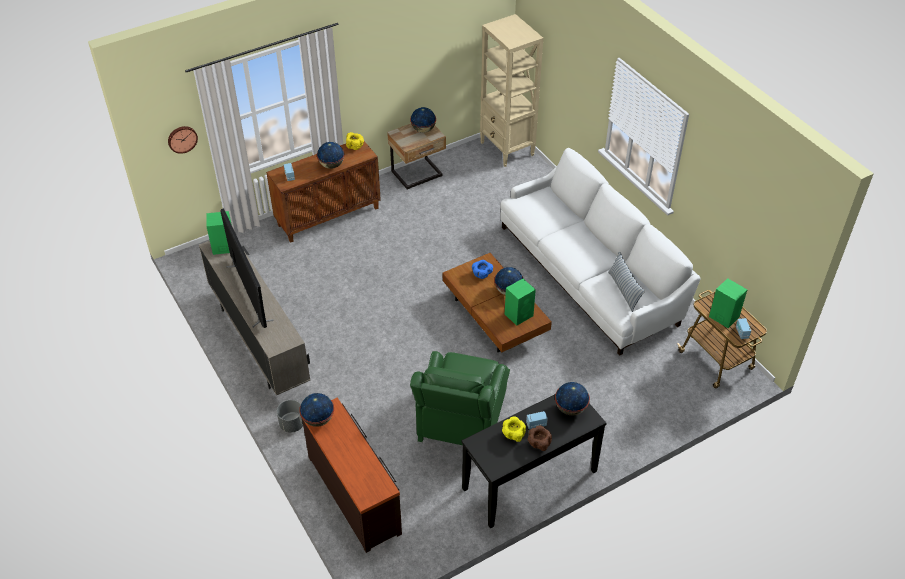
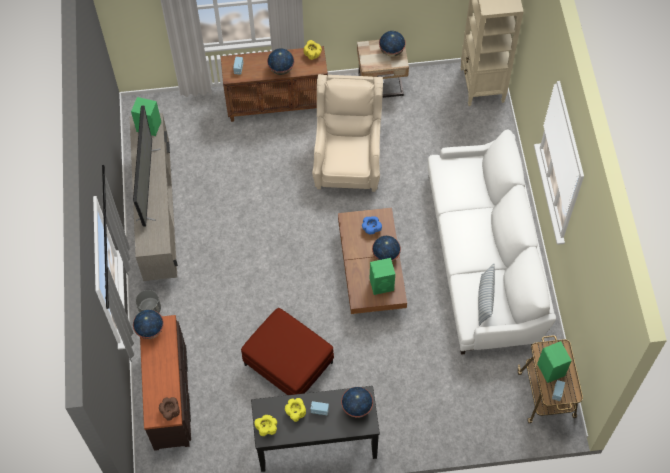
camera: 25 degrees right, 15 degrees up
(182, 139) = (142, 14): wall clock -> none
(421, 239) = (348, 161): none -> beige armchair
(461, 422) = (288, 364): green armchair -> red ottoman
(492, 459) = (266, 428): none -> yellow bowl
(538, 444) = (312, 429): brown bowl -> brown bowl (170, 411)

